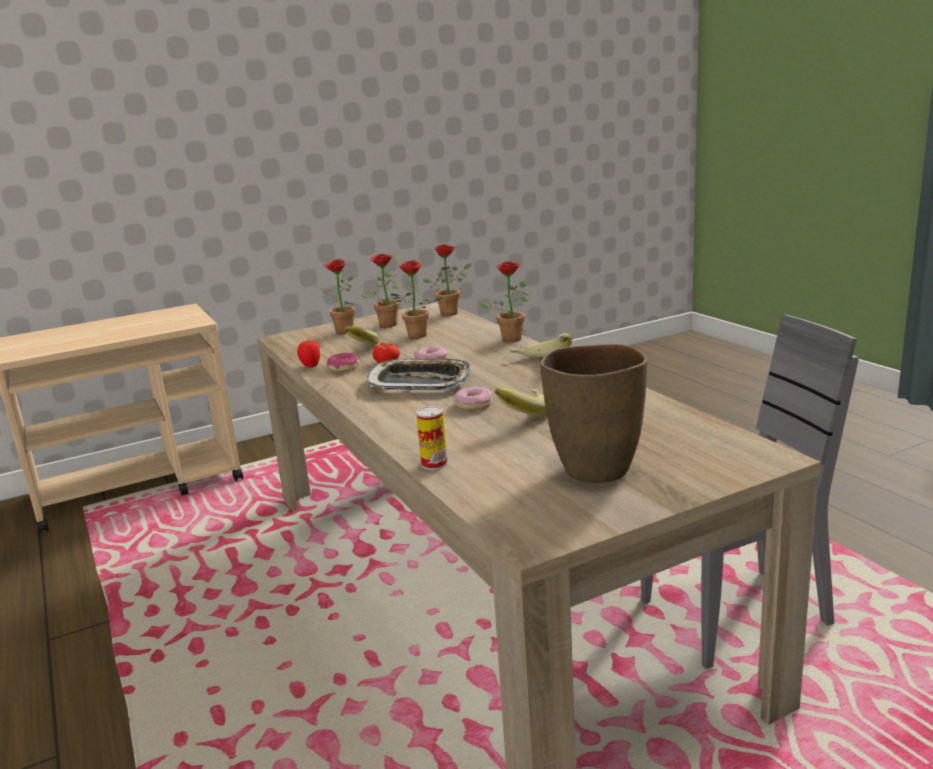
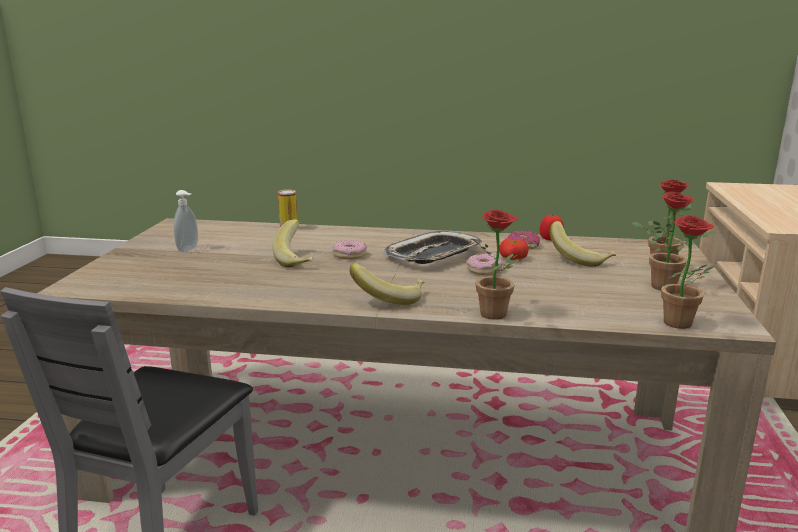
camera: 125 degrees right, 0 degrees up
(416, 337) = (583, 284): potted plant -> none
(595, 470) = (189, 249): brown vase -> soap dispenser

